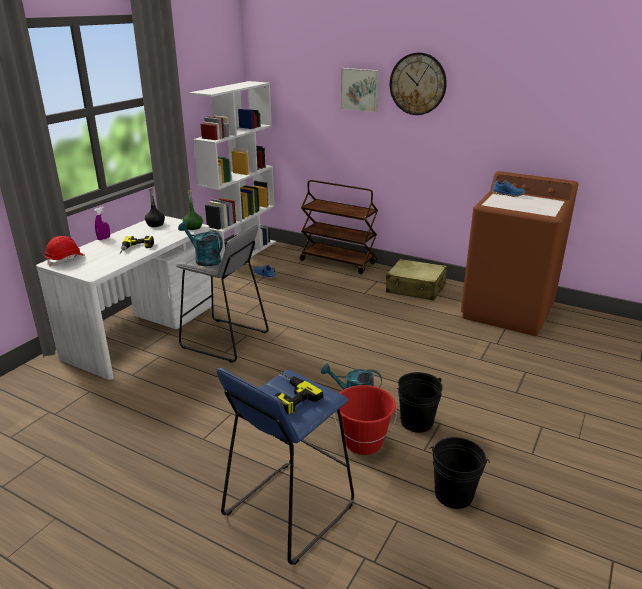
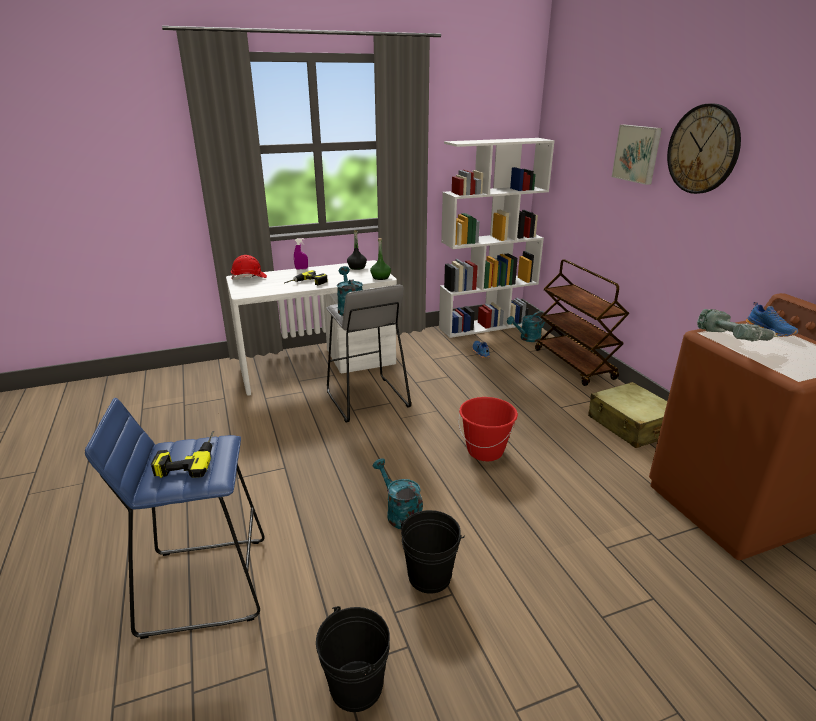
camera: 40 degrees right, 0 degrees up
(284, 254) = (527, 338): none -> turquoise watering can
(363, 442) = (348, 563): red bucket -> red bucket (485, 451)
(501, 204) = (732, 340): none -> power drill

